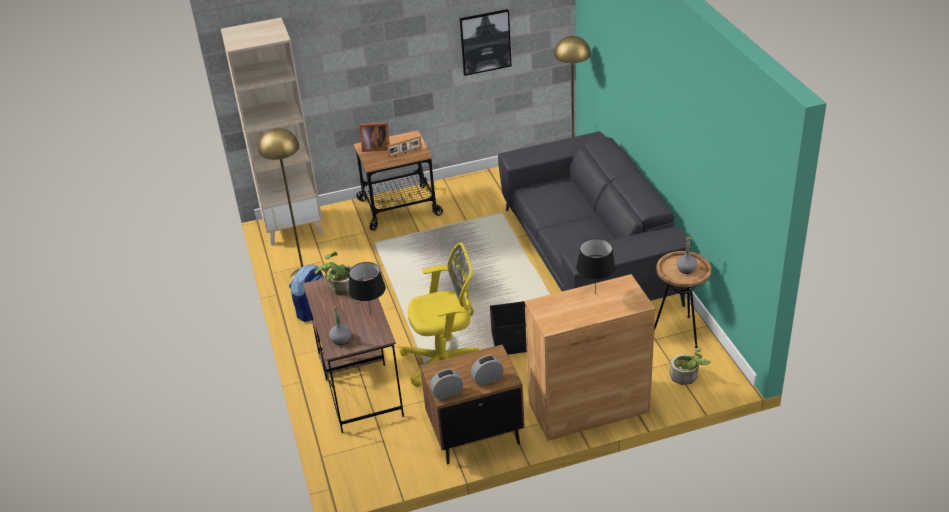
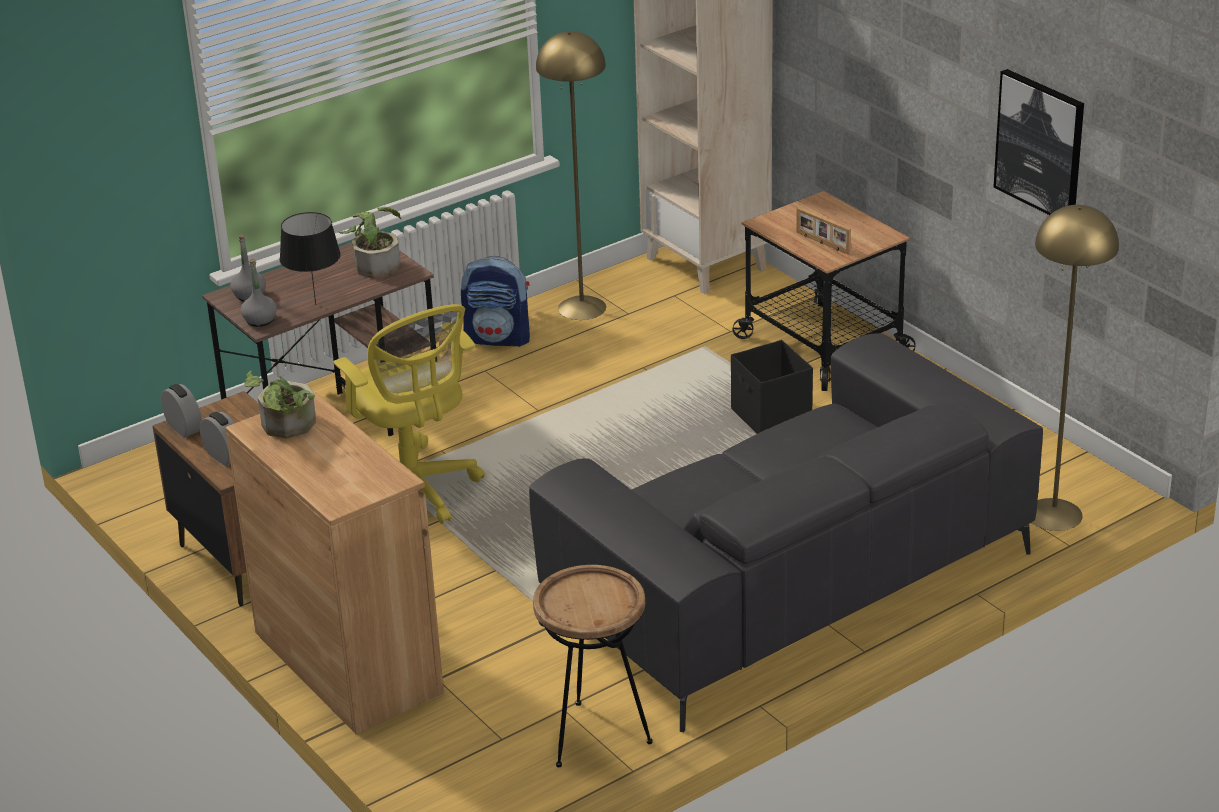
camera: 70 degrees right, 5 degrees down
(375, 147) = (822, 212): picture frame -> none
(512, 343) = (491, 547): black storage box -> black storage box (771, 417)
(596, 294) = (352, 455): black table lamp -> none
(686, 269) = (587, 604): grey bottle -> grey bottle (260, 320)
(687, 377) = (467, 766): potted plant -> potted plant (285, 428)

